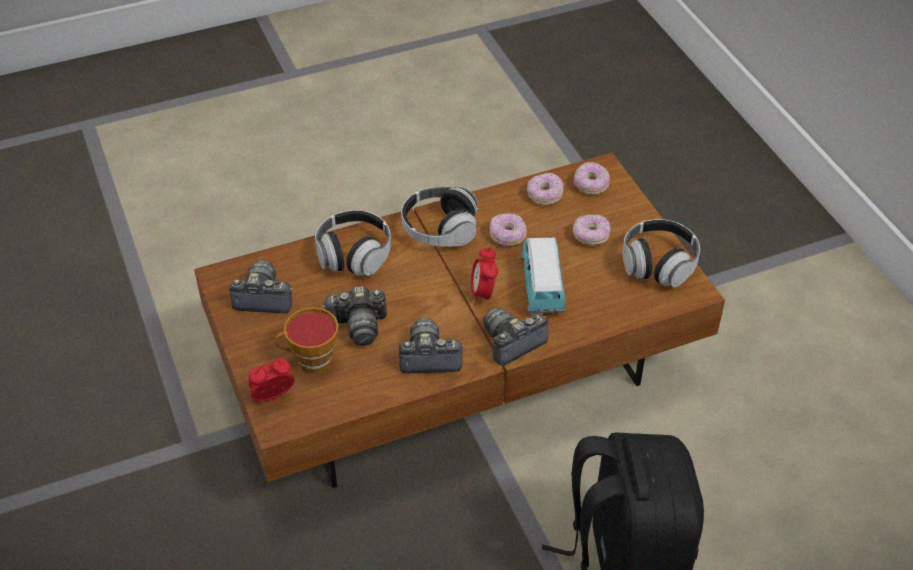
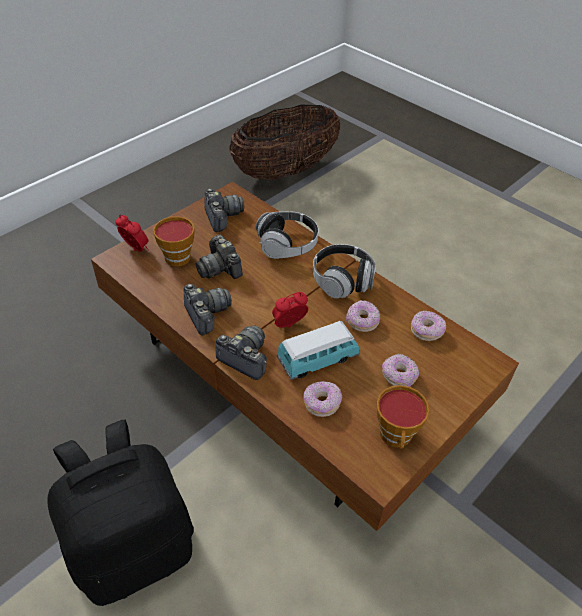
camera: 65 degrees right, 0 degrees up
(85, 249) = (285, 171): none -> basket
(590, 185) = (463, 358): donut -> donut (321, 403)
(658, 264) = (396, 437): headphones -> cup

